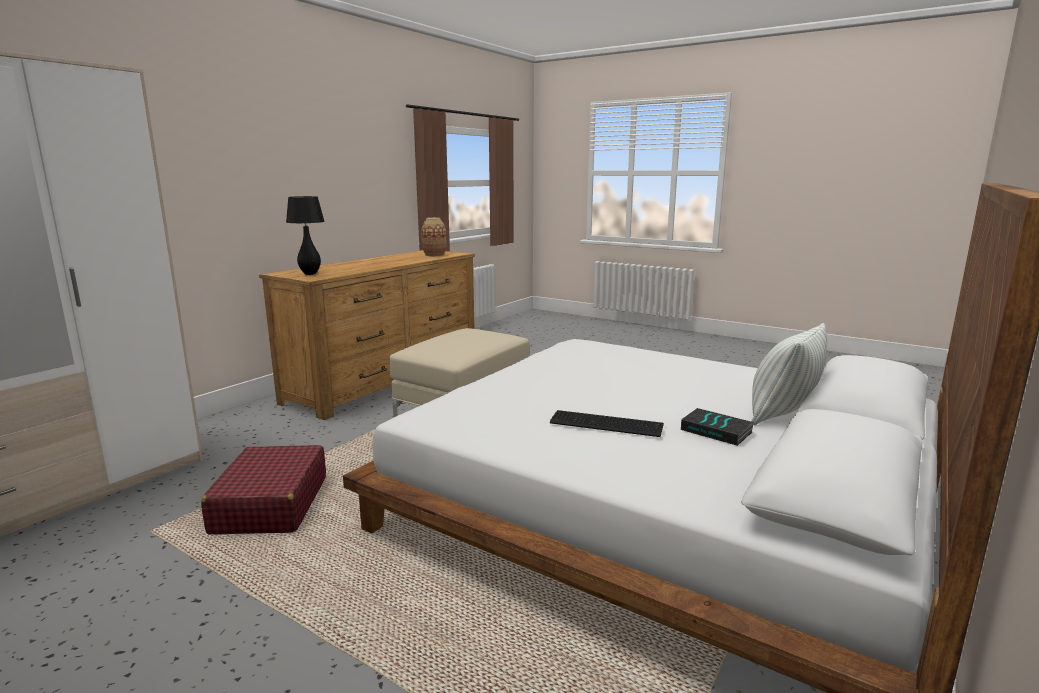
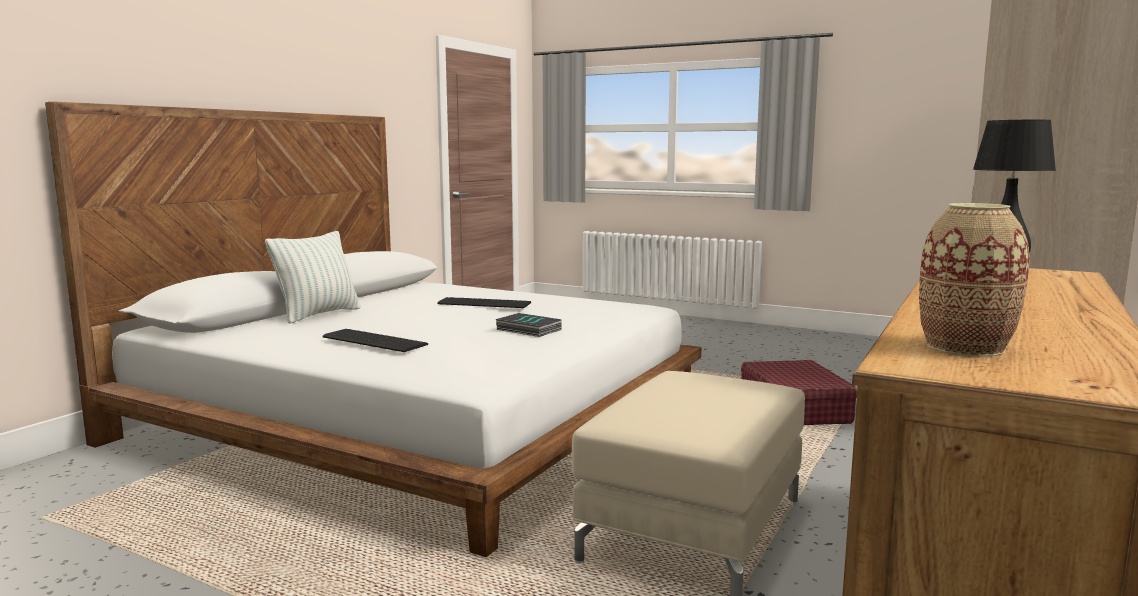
camera: 175 degrees right, 5 degrees down
(666, 364) = (374, 340): none -> keyboard
(717, 431) = (396, 305): book -> book (527, 330)

